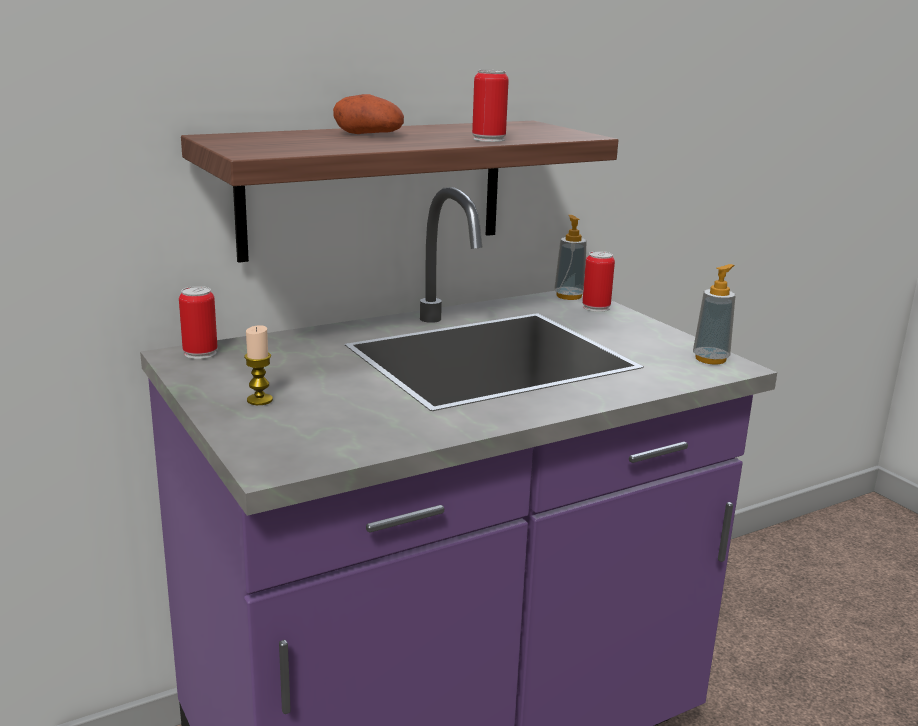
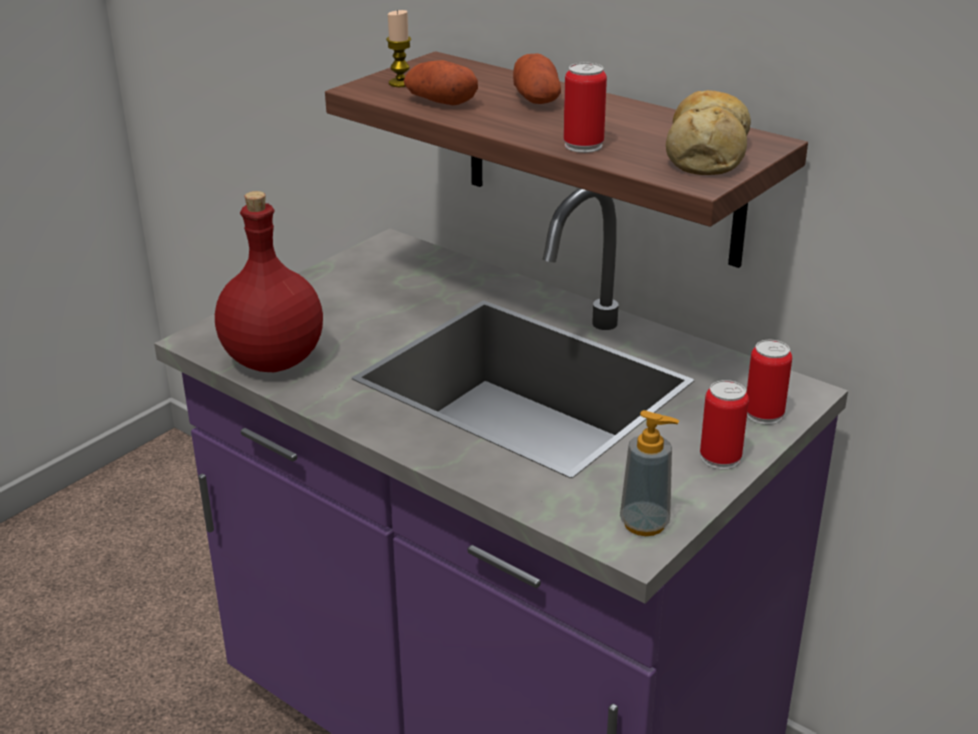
camera: 70 degrees right, 10 degrees up
(200, 353) = (402, 250): can -> can (720, 458)
(259, 400) = (320, 301): candle -> candle (400, 83)
(333, 146) = (440, 102): none -> potato
(360, 437) = (273, 360): none -> red bottle
(533, 129) = (707, 152): none -> bread
(569, 296) = (790, 388): soap dispenser -> none

